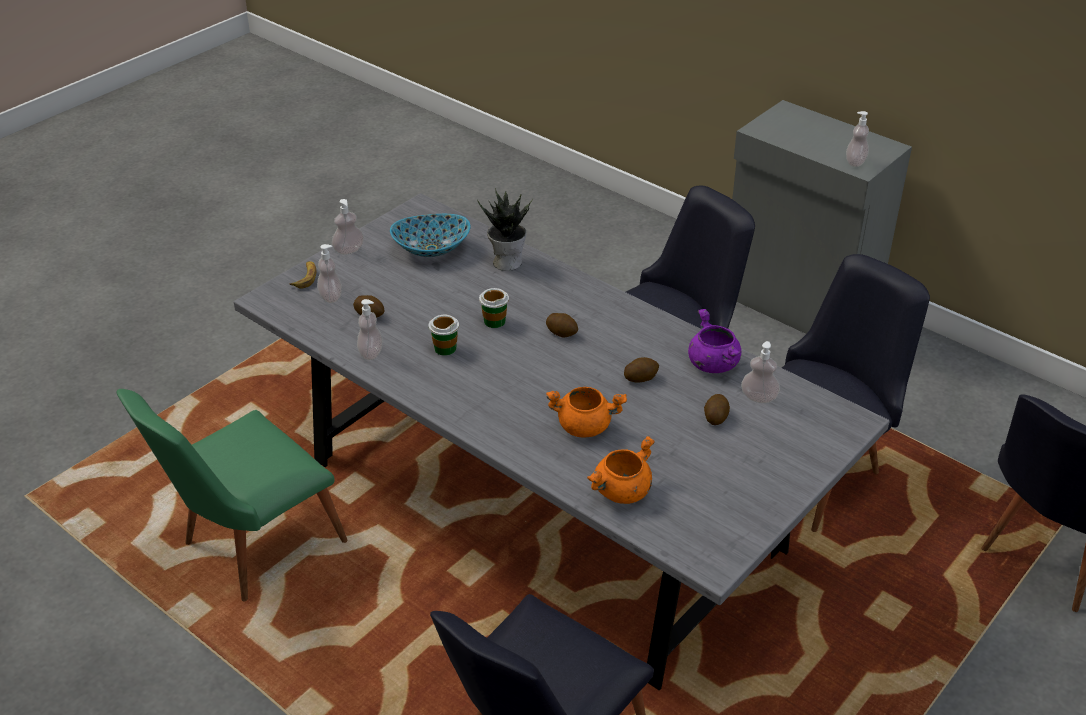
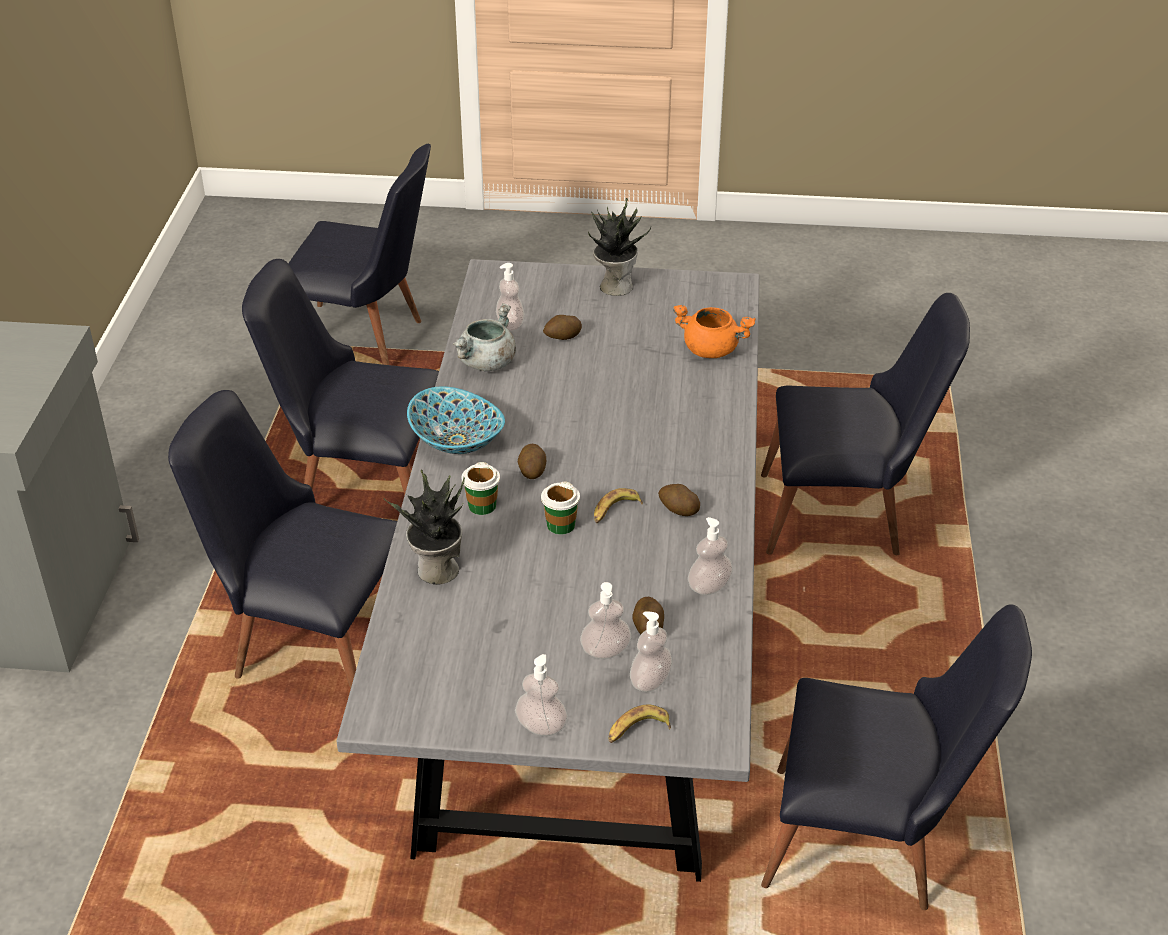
camera: 125 degrees left, 0 degrees up
(250, 548) = (871, 846): green chair -> black chair
(431, 249) = (468, 650): bowl -> bowl (456, 441)
(445, 348) = (642, 537): cup -> cup (482, 506)
(482, 349) = (615, 511): none -> banana
(585, 426) = (655, 399): orange cooking pot -> none
(641, 378) = (552, 395): potato -> potato (678, 510)
(712, 364) = (486, 363): purple cooking pot -> grey cooking pot
(773, 484) = (614, 286): none -> potted plant
(855, 162) = (46, 344): soap dispenser -> soap dispenser (605, 651)

